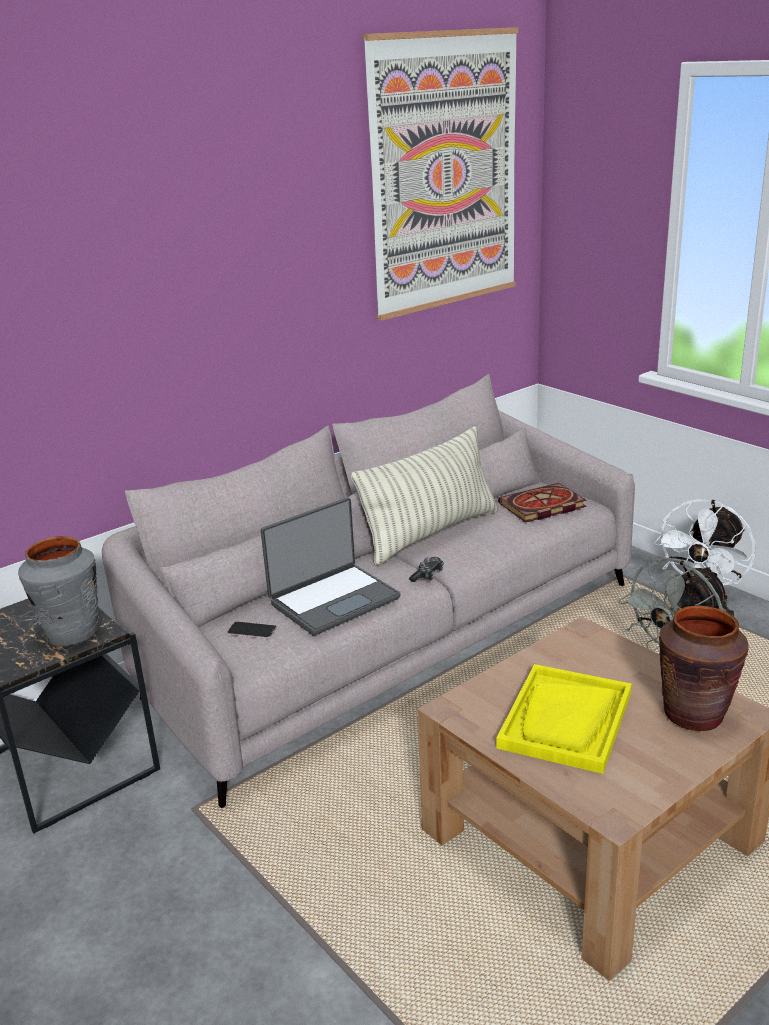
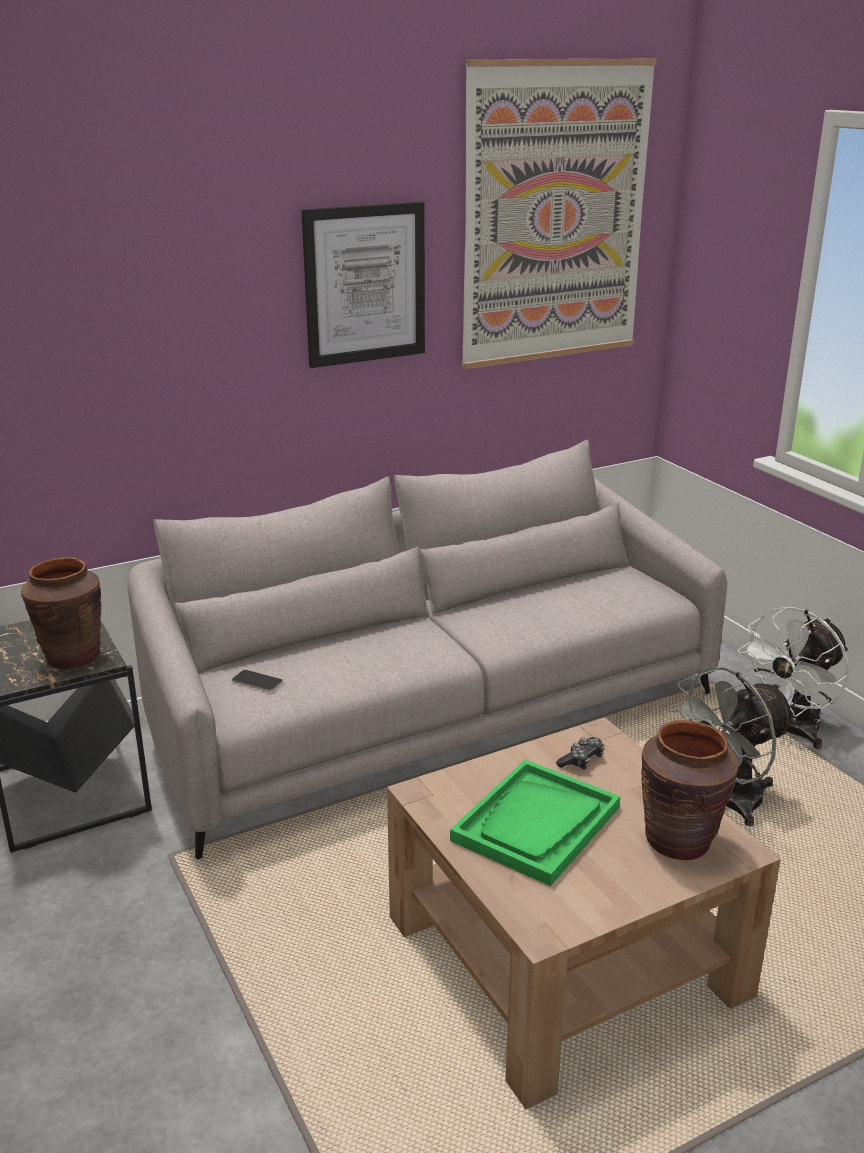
camera: 10 degrees right, 0 degrees up
(72, 633) = (72, 657): grey vase -> brown vase
(291, 249) = (365, 284): none -> picture
(333, 600) = (352, 662): laptop -> none
(427, 575) = (462, 650): game controller -> game controller (582, 760)
(430, 533) = (484, 606): pillow -> none
(541, 507) = (616, 593): book -> none
(566, 720) = (536, 824): yellow tray -> green tray

